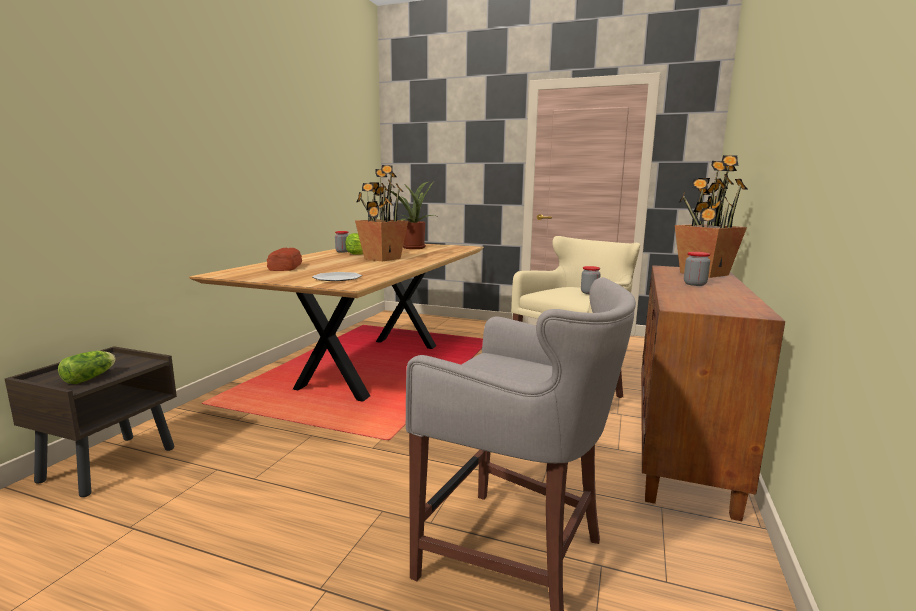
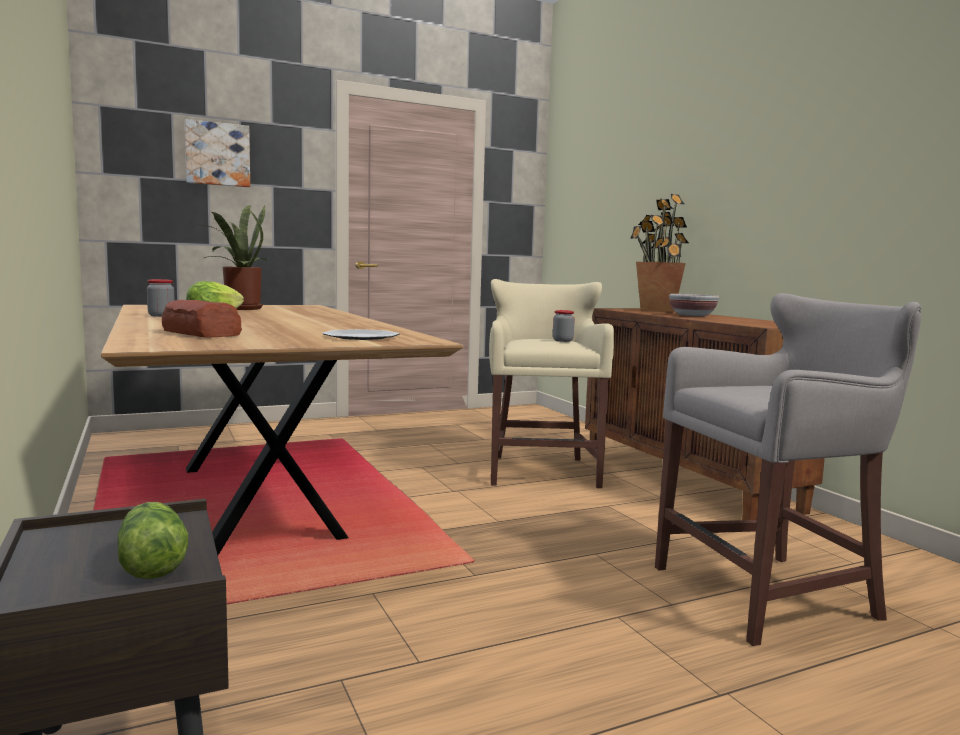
camera: 45 degrees left, 5 degrees down
(381, 258) = (278, 319): potted plant -> none
(451, 145) = (217, 154): none -> picture
(695, 284) = (692, 315): jar -> bowl

